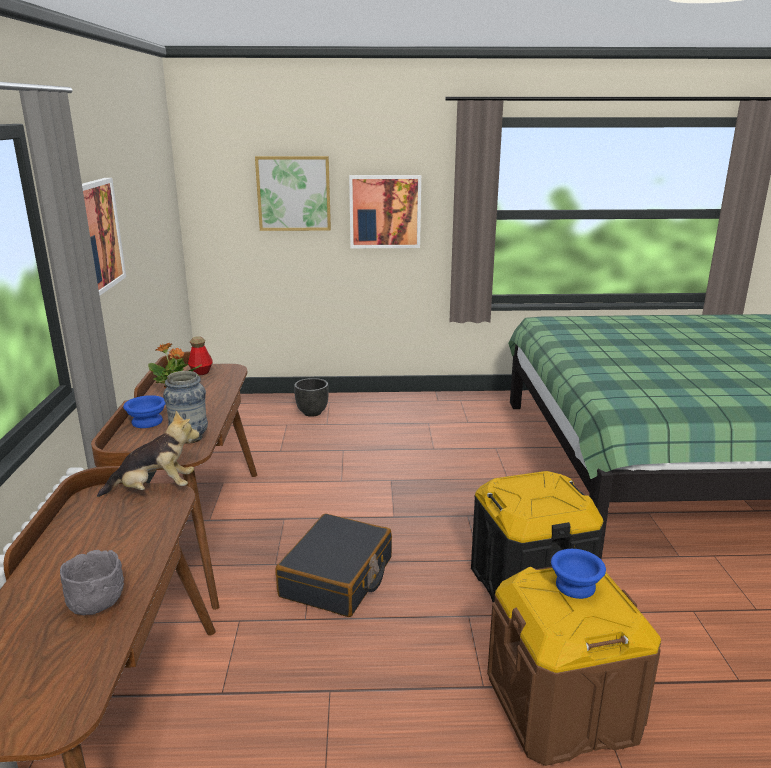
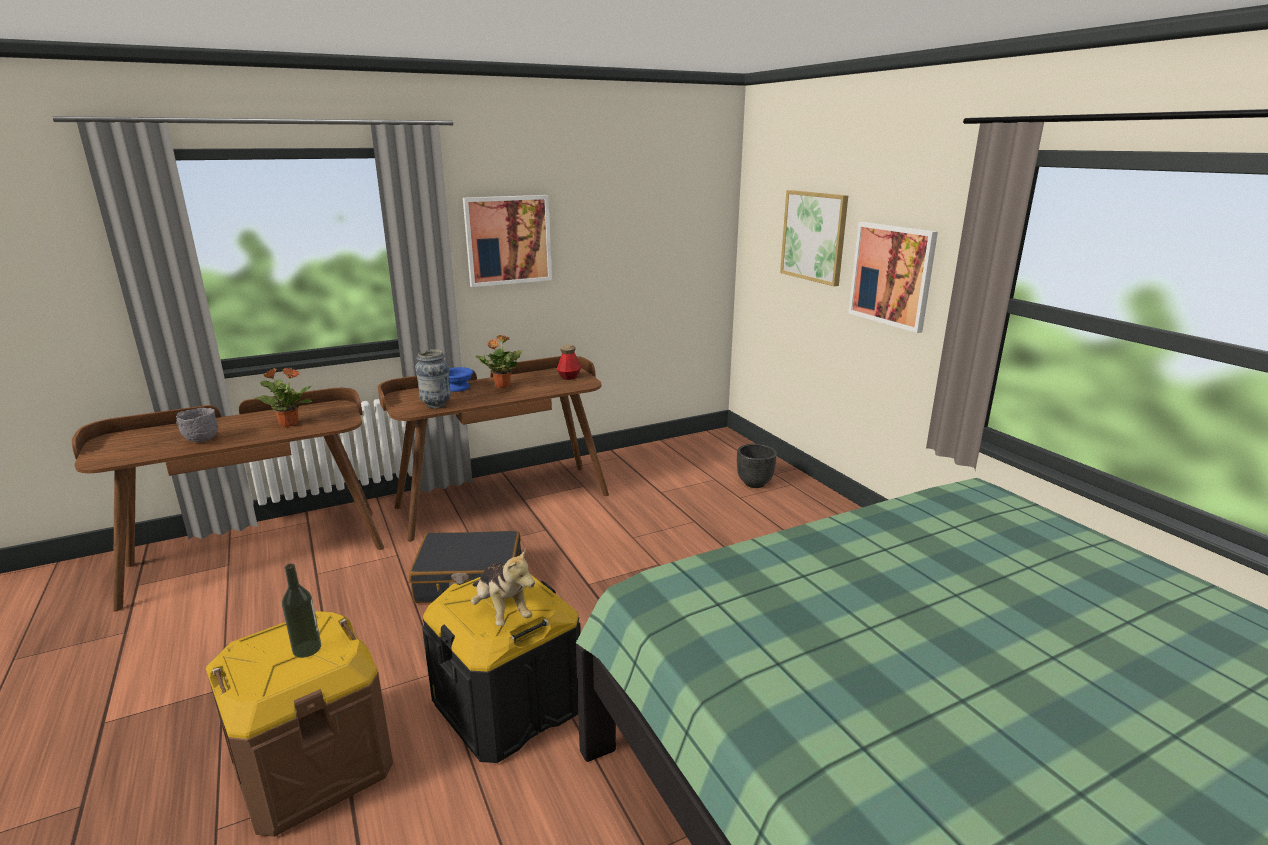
camera: 65 degrees right, 0 degrees up
(121, 533) = (288, 424): none -> potted plant
(155, 489) = (349, 417): plush toy -> plush toy (501, 611)
(575, 587) = (307, 649): blue bowl -> bottle

